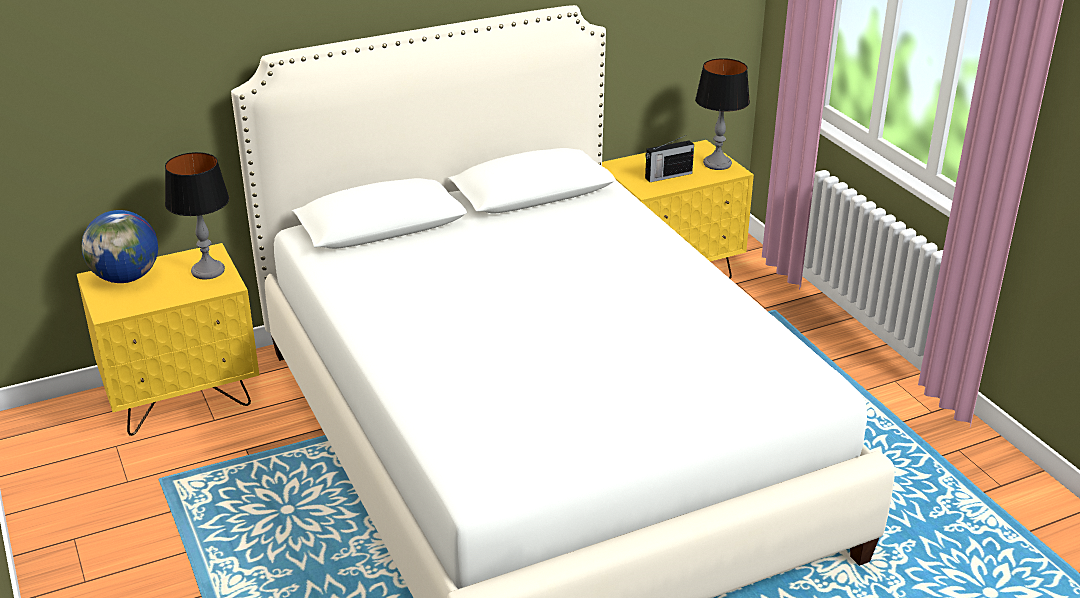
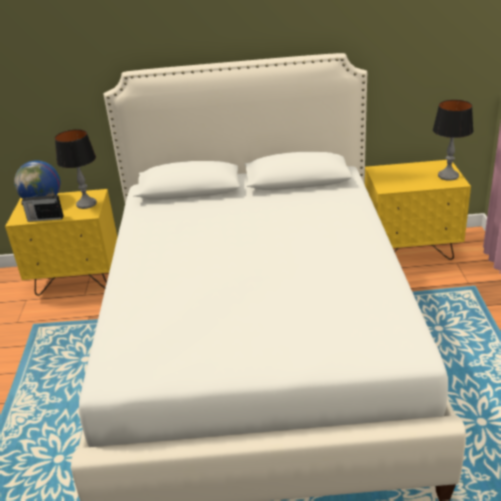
camera: 25 degrees right, 0 degrees up
(667, 176) = (407, 180): radio -> radio (45, 218)

